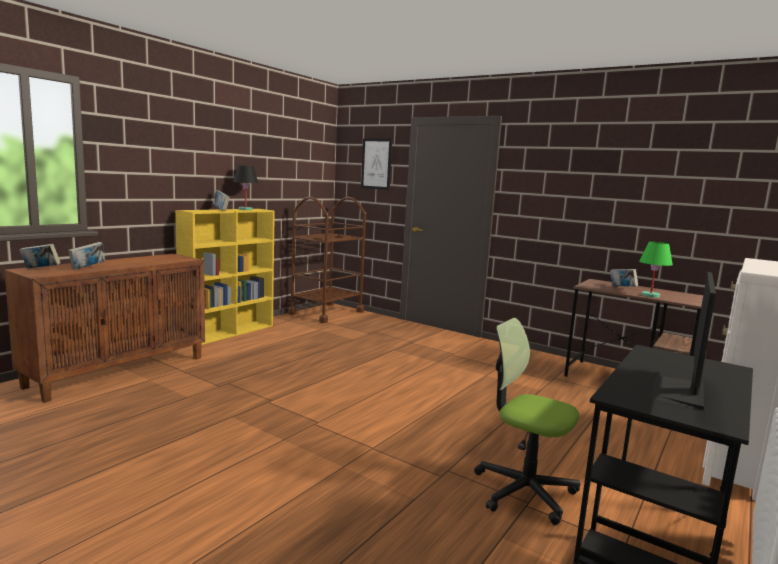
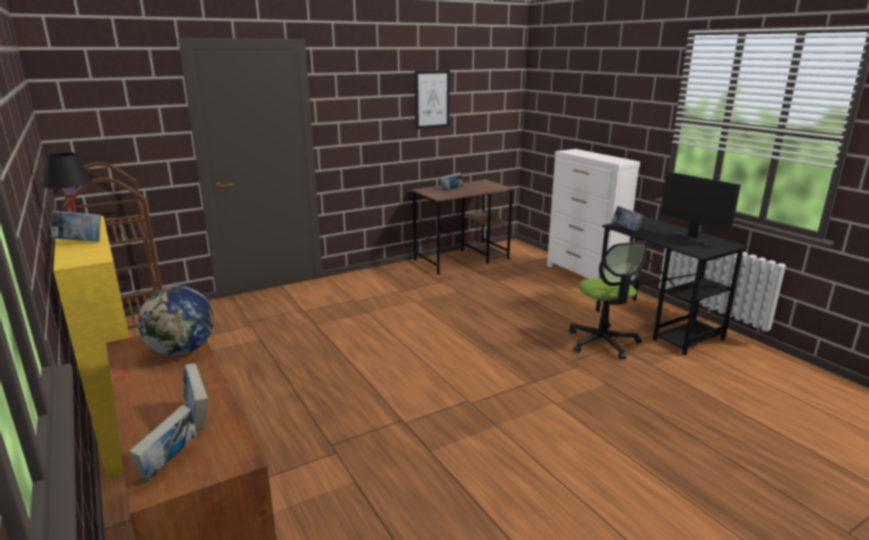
camera: 65 degrees left, 10 degrees up
(164, 261) = (182, 351): none -> globe
(376, 164) = (129, 107): picture -> picture (432, 99)
(524, 491) = (603, 342): office chair -> office chair turned 75 degrees counterclockwise
(644, 355) = (626, 229): none -> book
(650, 295) = (479, 190): green table lamp -> none

